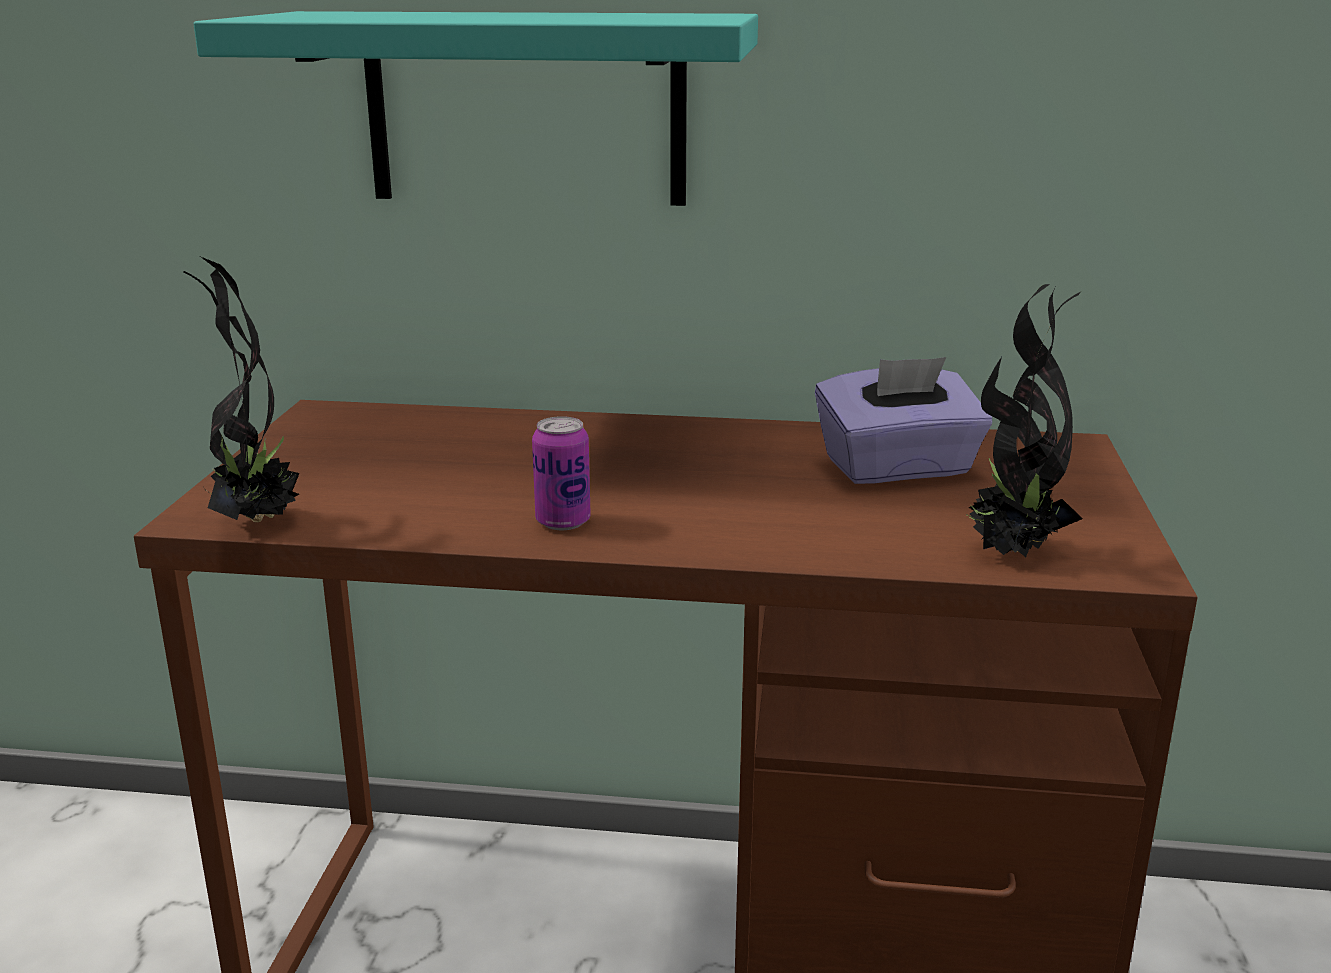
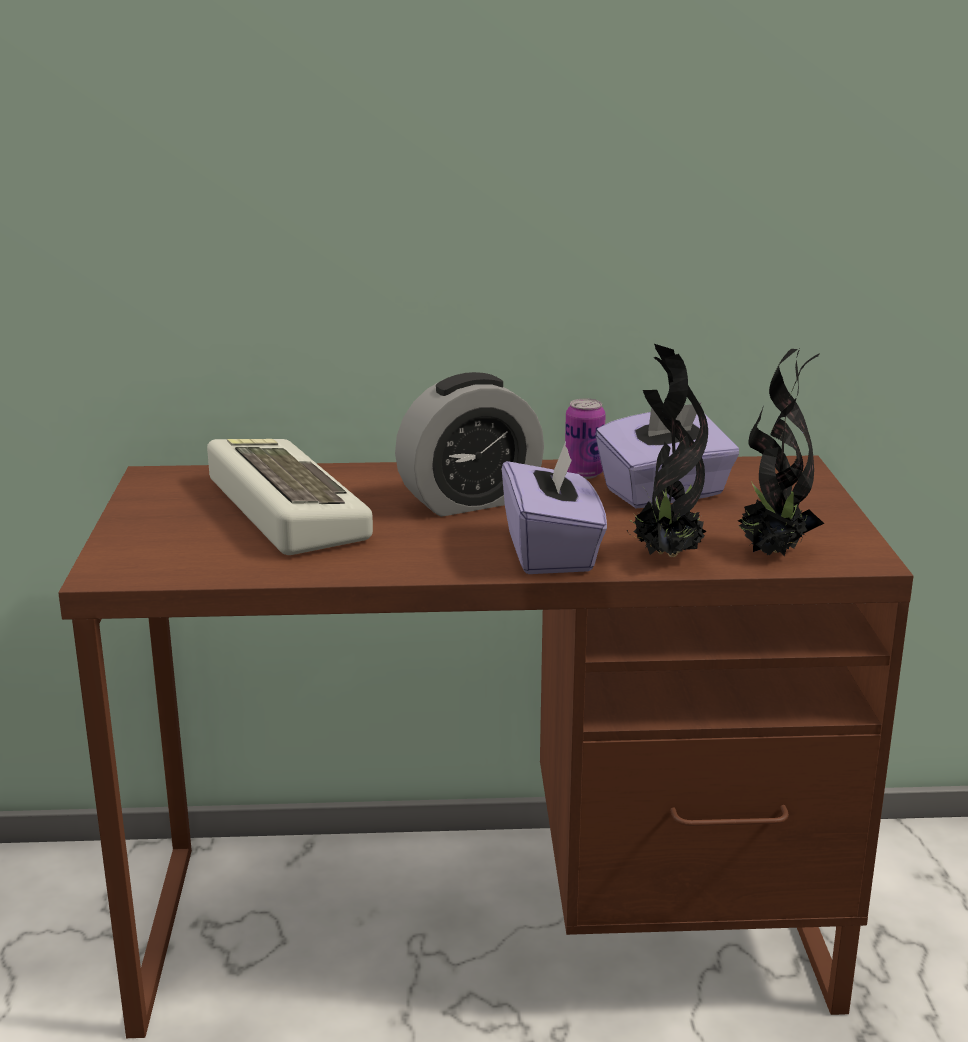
camera: 10 degrees left, 0 degrees up
(256, 520) = (158, 572): potted plant -> potted plant (664, 556)
(435, 457) = (280, 509): none -> keyboard
(525, 109) = (331, 207): turquoise shelf -> none
(563, 522) = (415, 555): can -> can (583, 473)
(658, 462) = (470, 501): none -> alarm clock
(729, 530) = (552, 552): none -> purple tissue box

